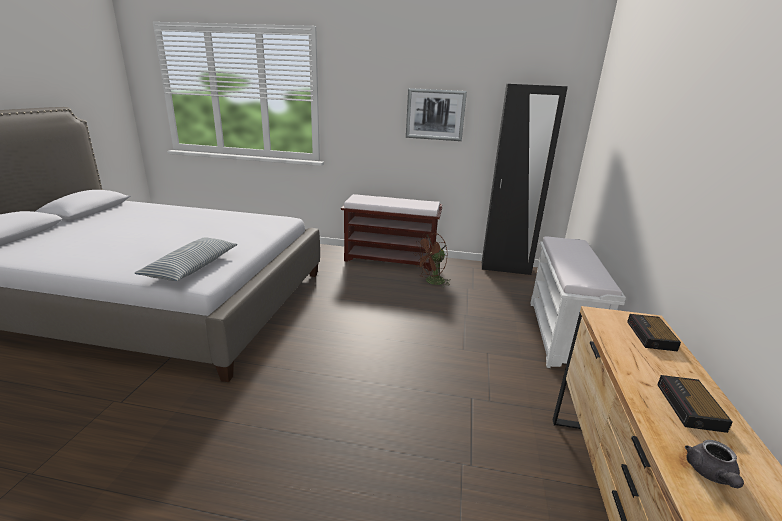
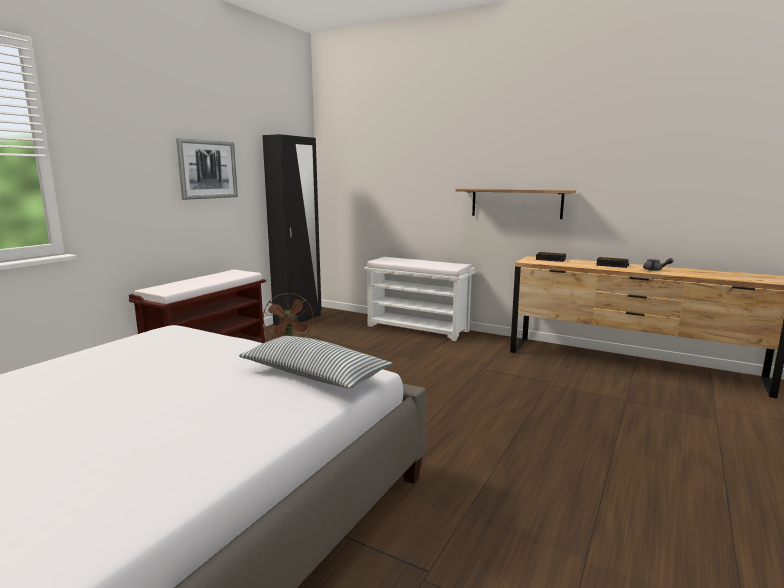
camera: 70 degrees left, 10 degrees down
(684, 223) = (516, 203): none -> shelf

